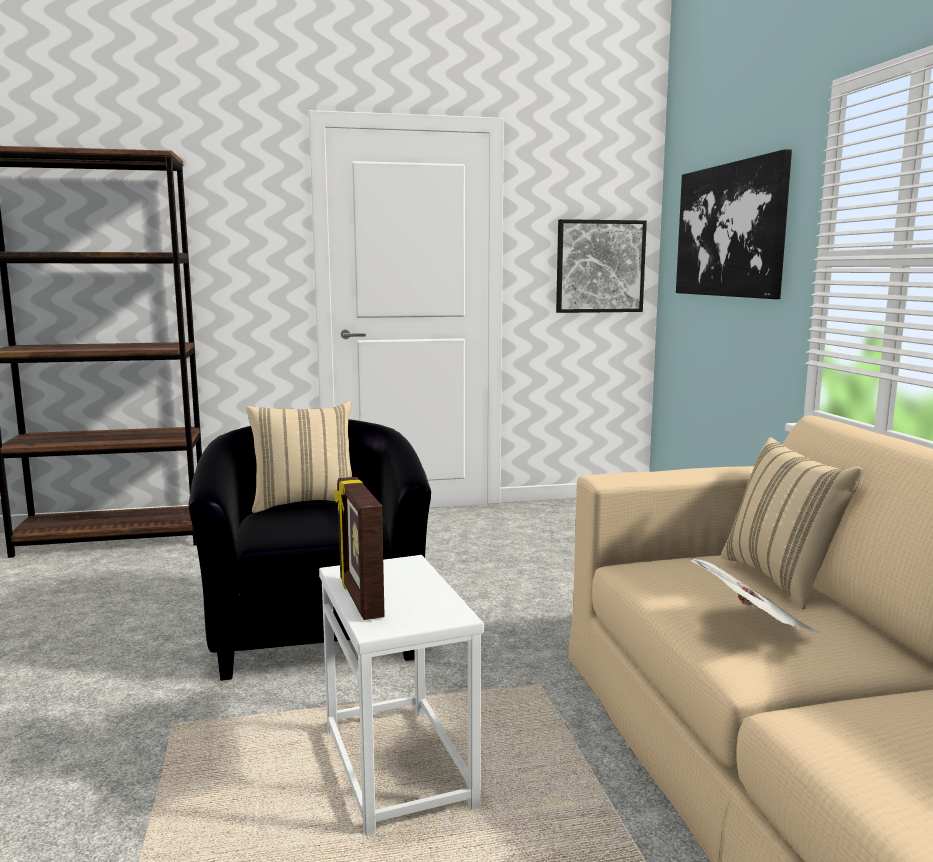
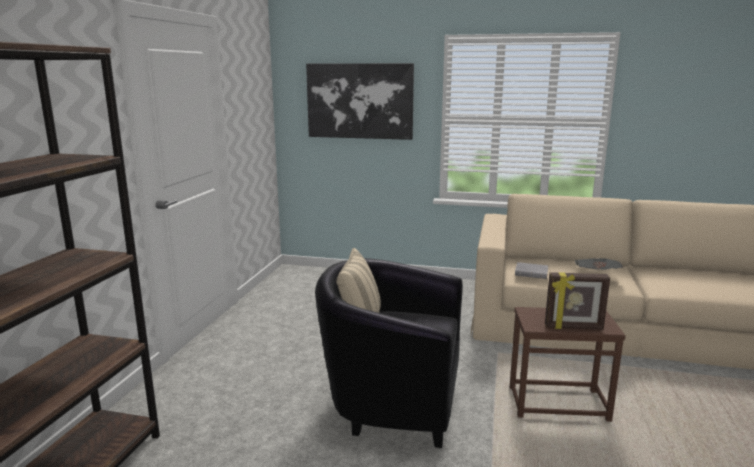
camera: 65 degrees left, 5 degrees up
(400, 766) = (558, 403): white side table -> brown side table
(600, 266) = (258, 122): picture -> none
(664, 570) = (532, 274): none -> grey book
(782, 579) = (551, 260): beige pillow -> none

